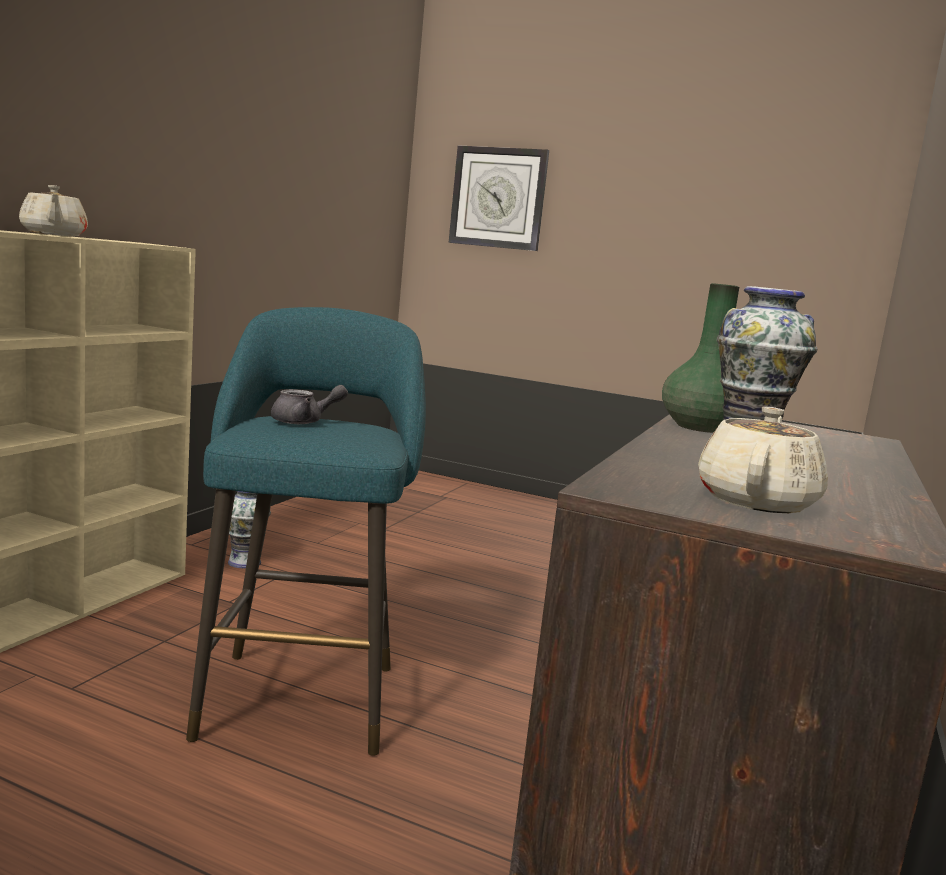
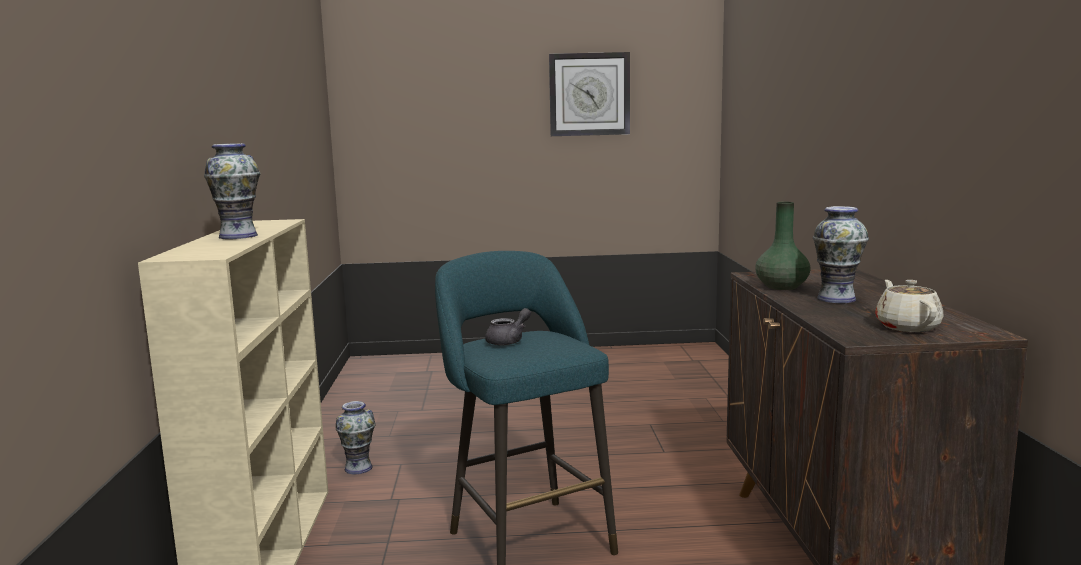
camera: 25 degrees left, 0 degrees up
(53, 234) = (238, 236): beige teapot -> vase
(498, 198) = (417, 115): wall clock -> wall clock (589, 94)

